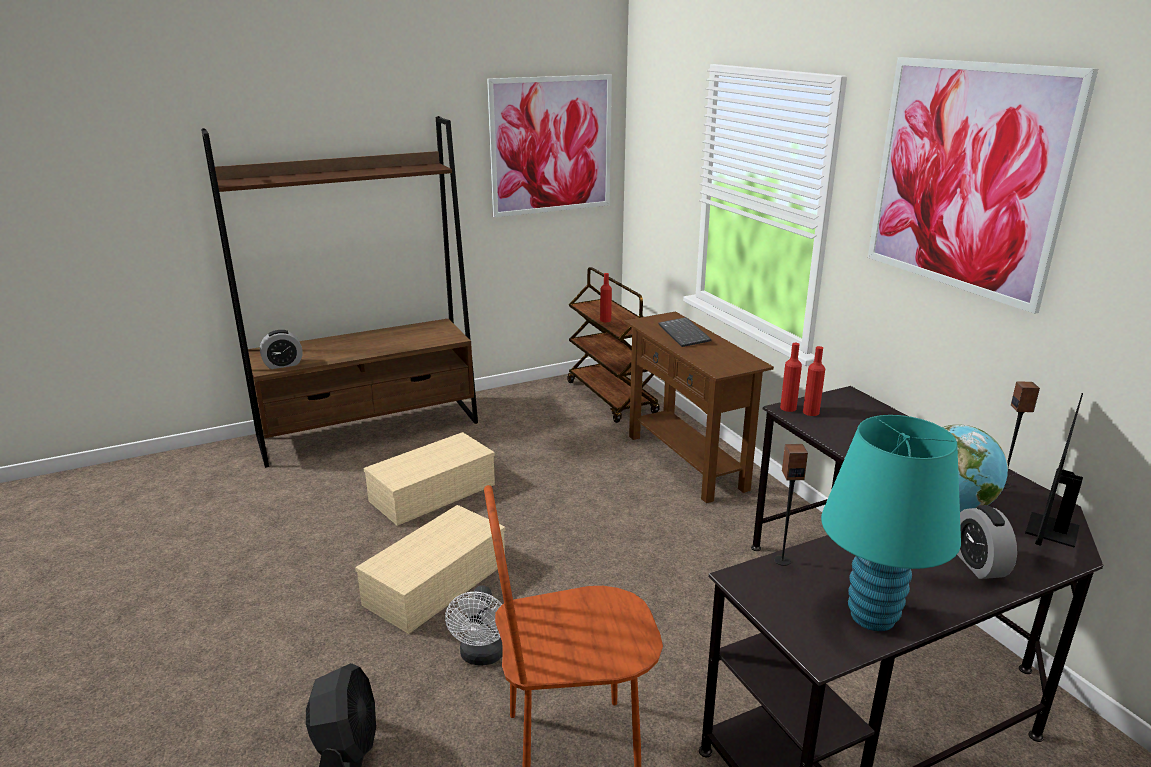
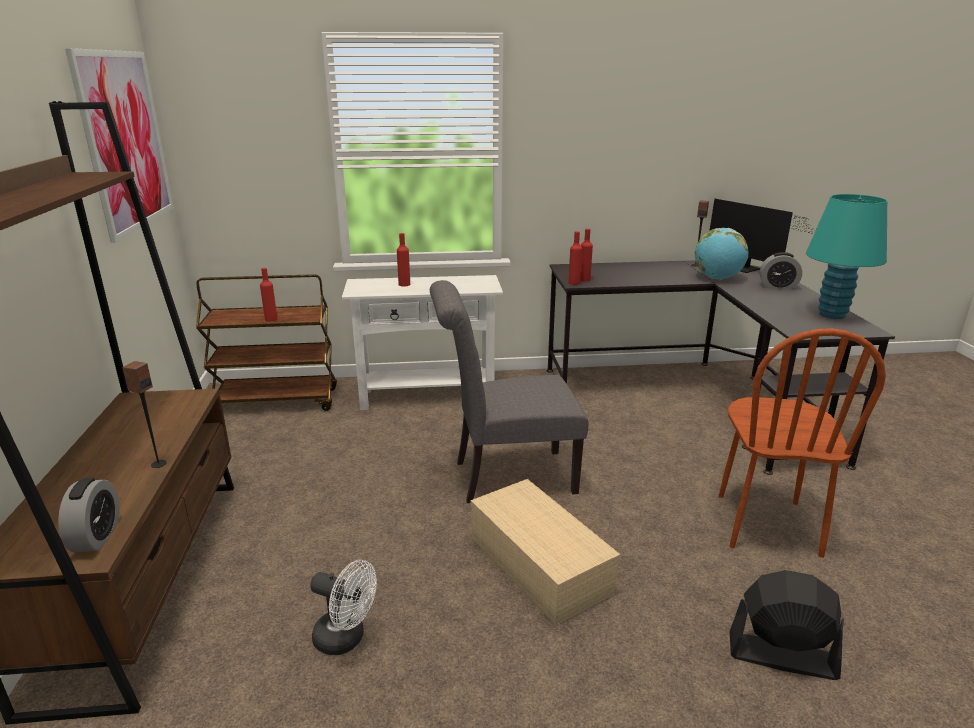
camera: 70 degrees left, 0 degrees up
(433, 491) = (361, 542): beige storage box -> none
(482, 656) = (657, 551): white fan -> white fan (346, 639)
(564, 539) = (506, 477): none -> grey chair
(685, 334) = (404, 284): keyboard -> red bottle
(686, 462) = (427, 396): brown console table -> white console table
(782, 560) = (777, 321): speaker -> speaker (158, 464)
(966, 178) = (623, 93): picture -> none

